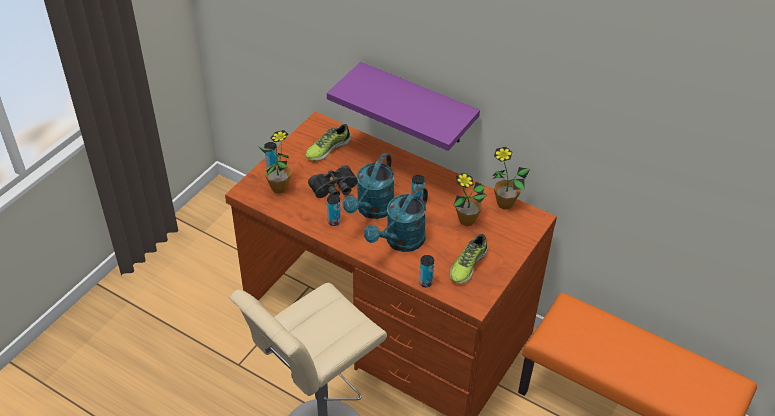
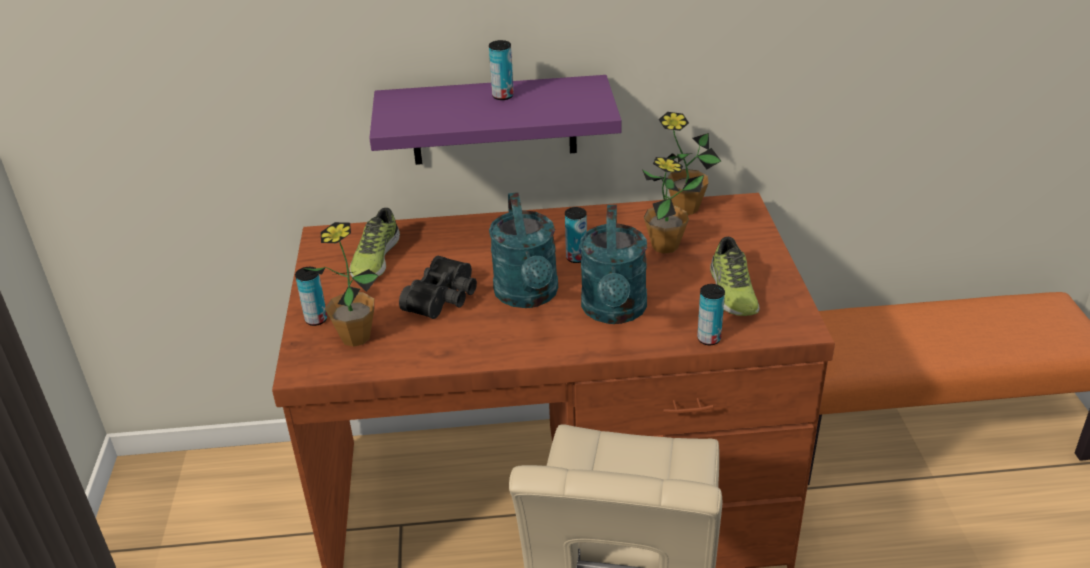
camera: 35 degrees left, 10 degrees down
(334, 221) = (491, 336): can -> can (503, 96)

